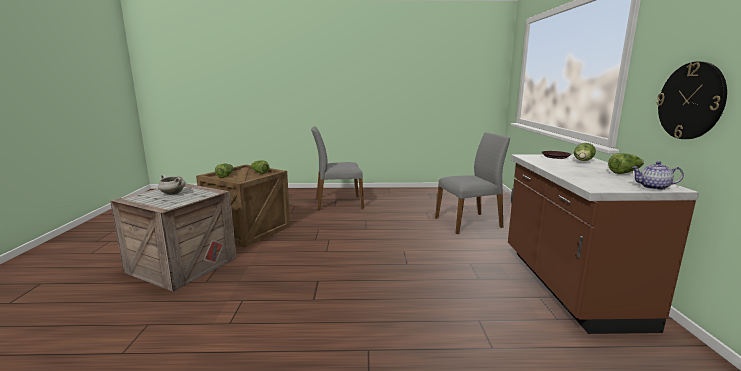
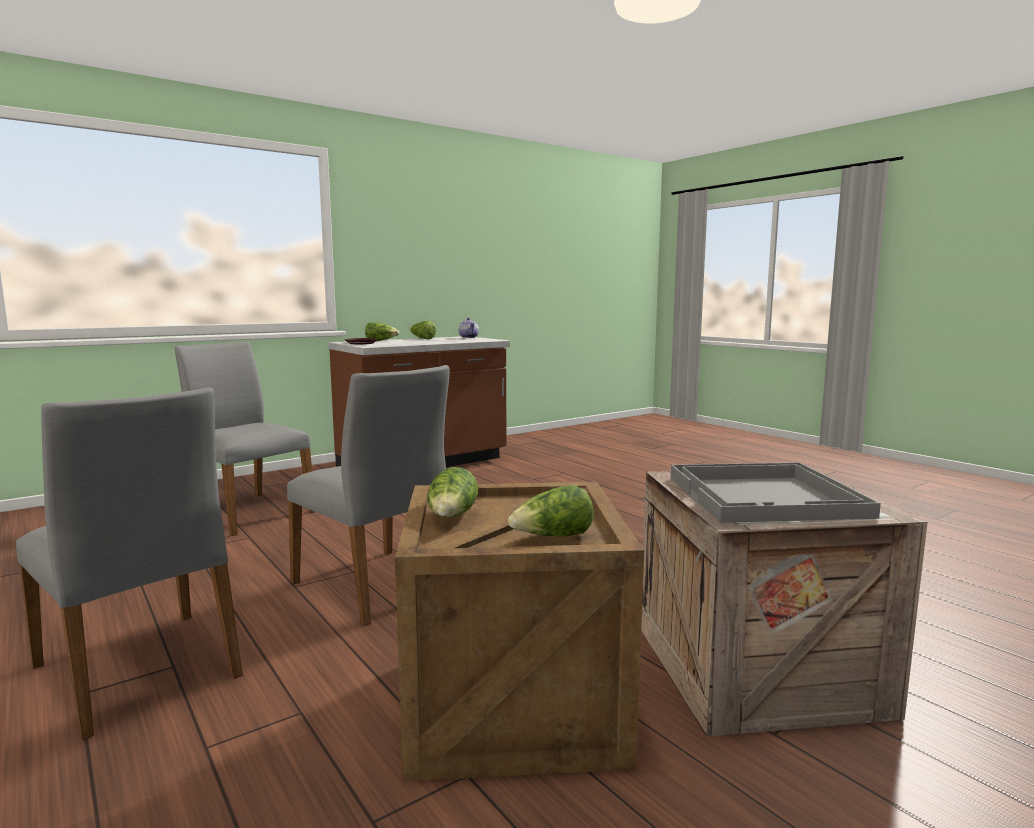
camera: 125 degrees left, 5 degrees down
(172, 194) = (766, 496): white cooking pot -> grey tray
(346, 230) = (377, 585): none -> grey chair
(691, 101) = (413, 275): wall clock -> none

